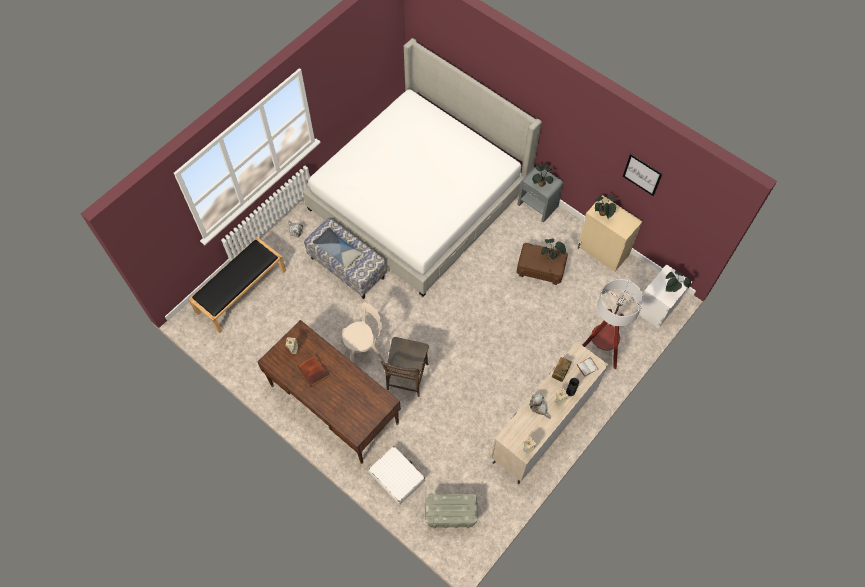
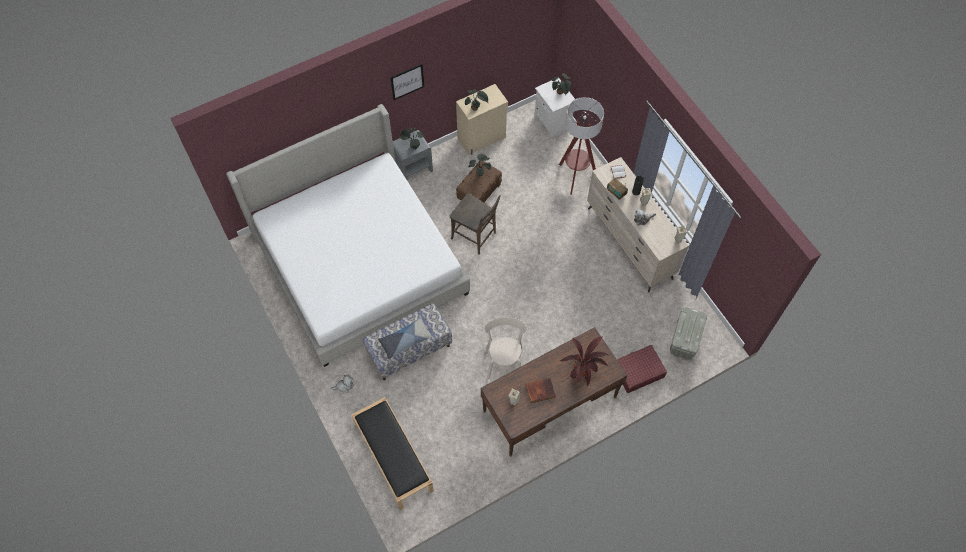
camera: 70 degrees left, 0 degrees up
(344, 403) = (581, 373): none -> potted plant
(397, 477) = (638, 371): white suitcase -> red suitcase
(406, 379) = (547, 334): brown chair -> brown chair (475, 237)
(642, 174) = (479, 50): picture -> picture (407, 81)

